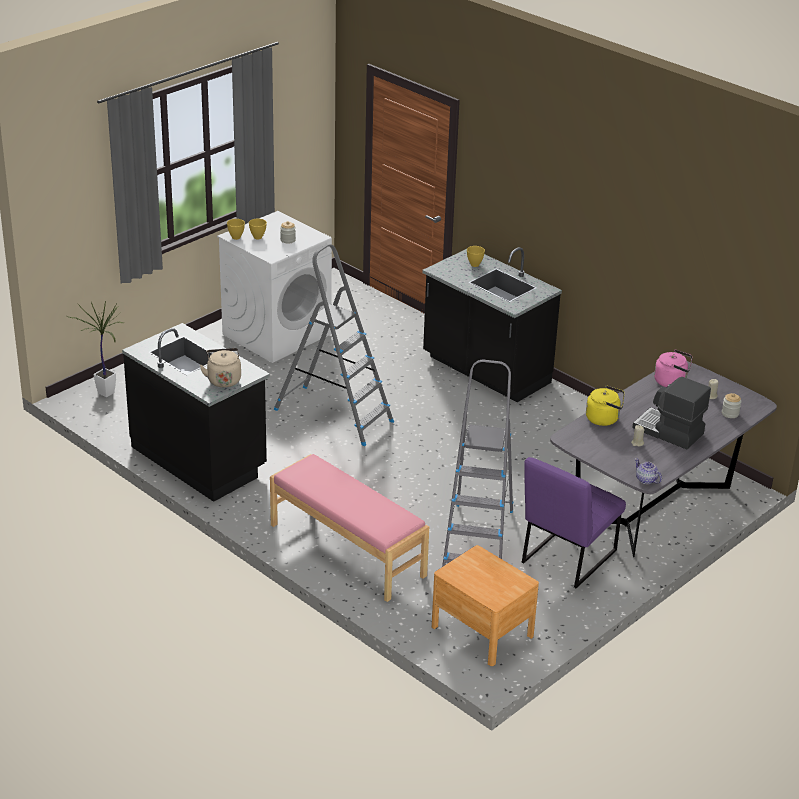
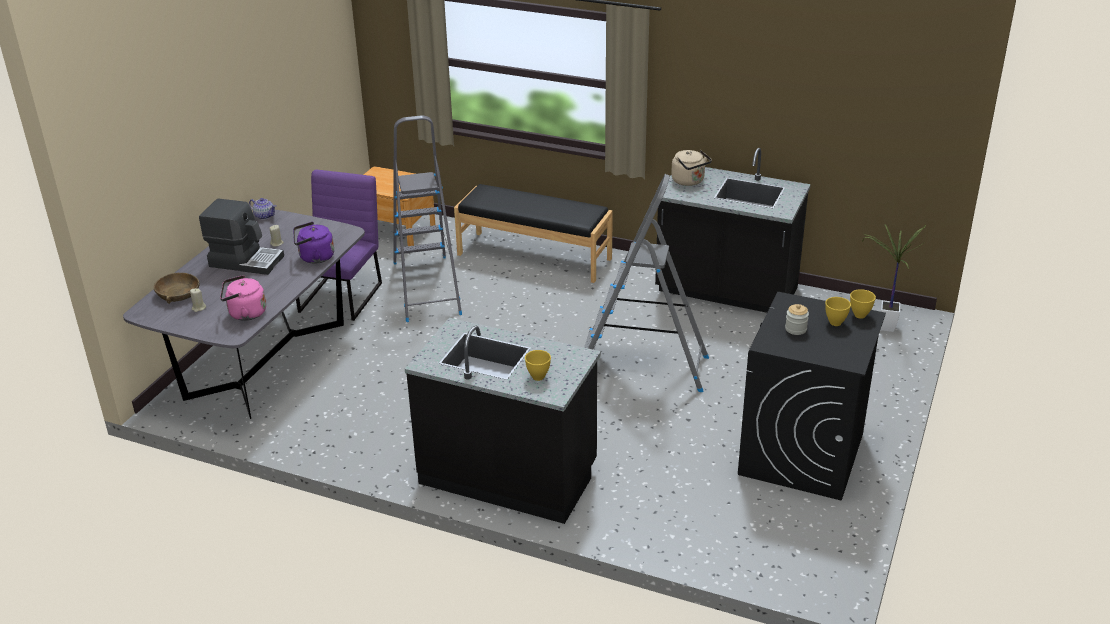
camera: 160 degrees right, 0 degrees up
(277, 334) = (802, 454): white washing machine -> black washing machine
(346, 550) = (534, 256): pink bench -> black bench
(604, 419) = (314, 258): yellow kettle -> purple kettle
(730, 413) = (178, 294): jar -> brown bowl

